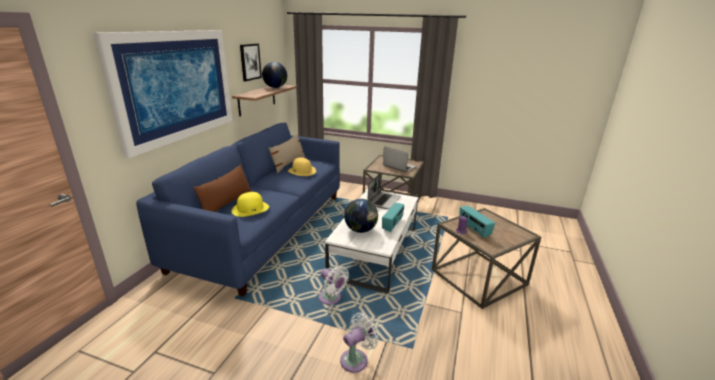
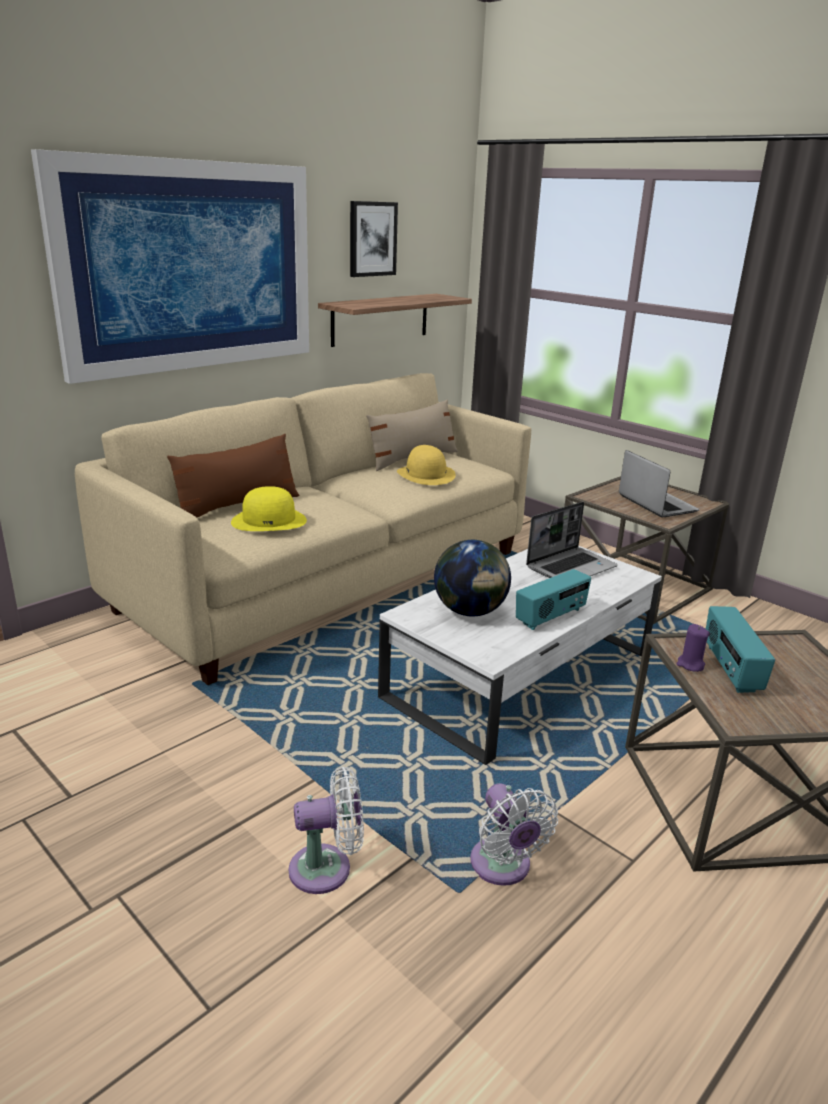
camera: 25 degrees right, 0 degrees up
(264, 229) = (329, 579): blue sofa -> beige sofa
(275, 87) = (422, 298): globe -> none
(331, 299) = (361, 739): white fan -> white fan (503, 867)

